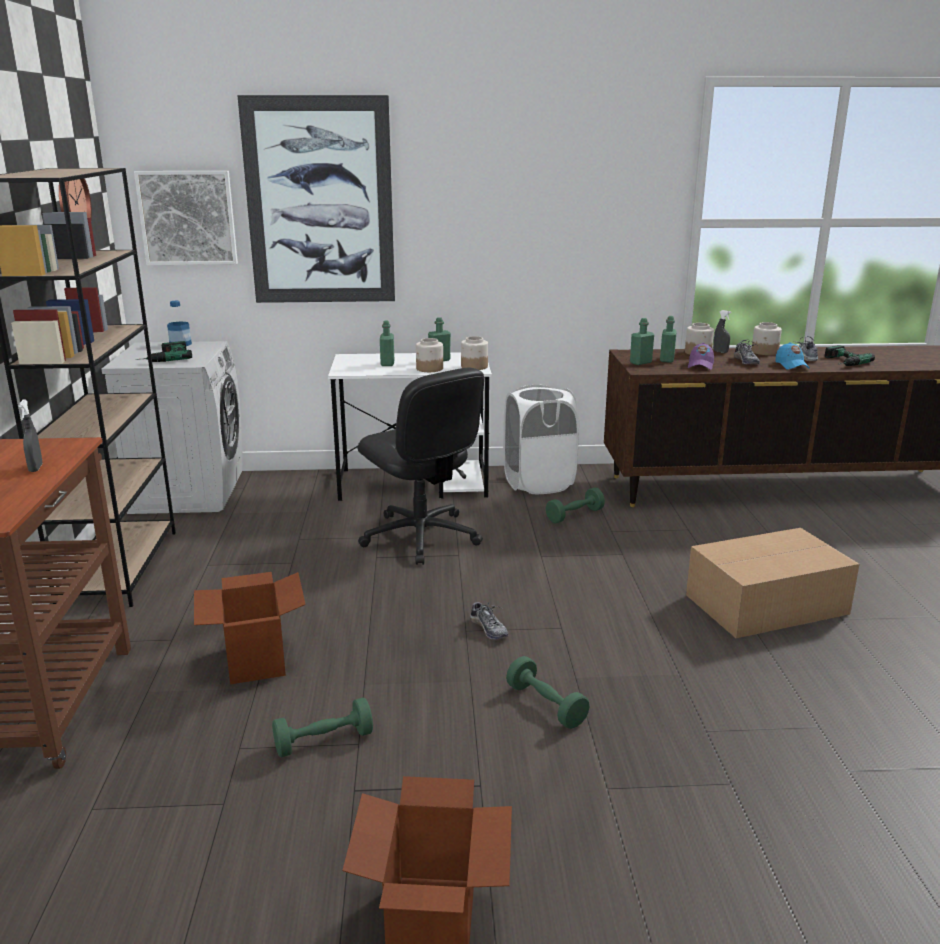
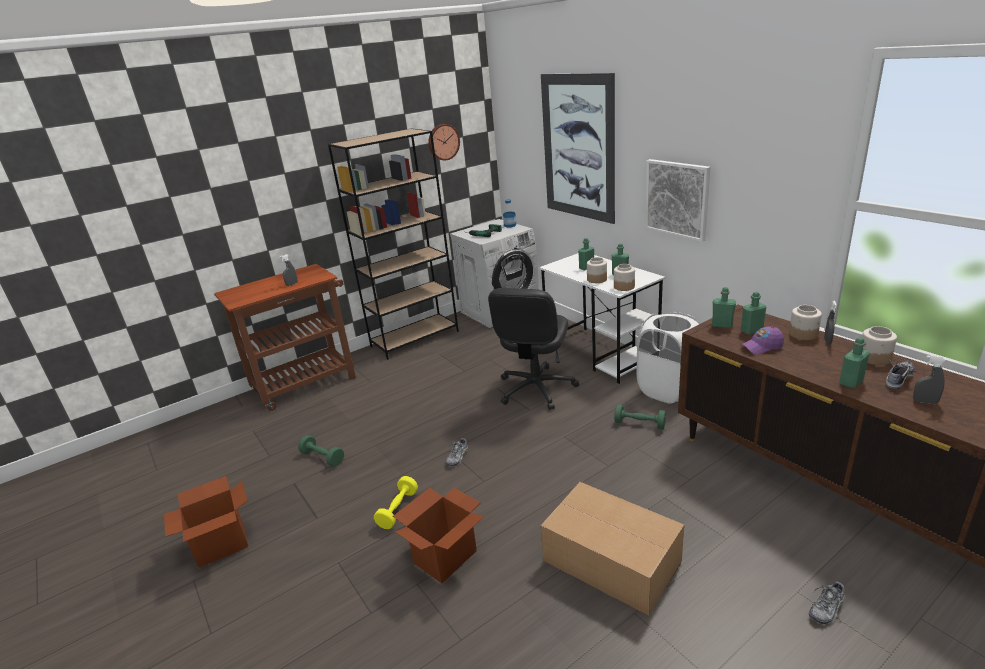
camera: 60 degrees right, 5 degrees up
(187, 218) = (521, 150): picture -> picture (677, 199)
(255, 661) = (370, 409): cardboard box -> cardboard box (445, 557)
(546, 705) = (398, 509): green dumbbell -> yellow dumbbell
(746, 361) = (818, 360): shoe -> shoe (826, 608)
(791, 365) = (851, 382): blue cap -> green bottle
(840, 362) = (925, 402): power drill -> grey spray bottle

